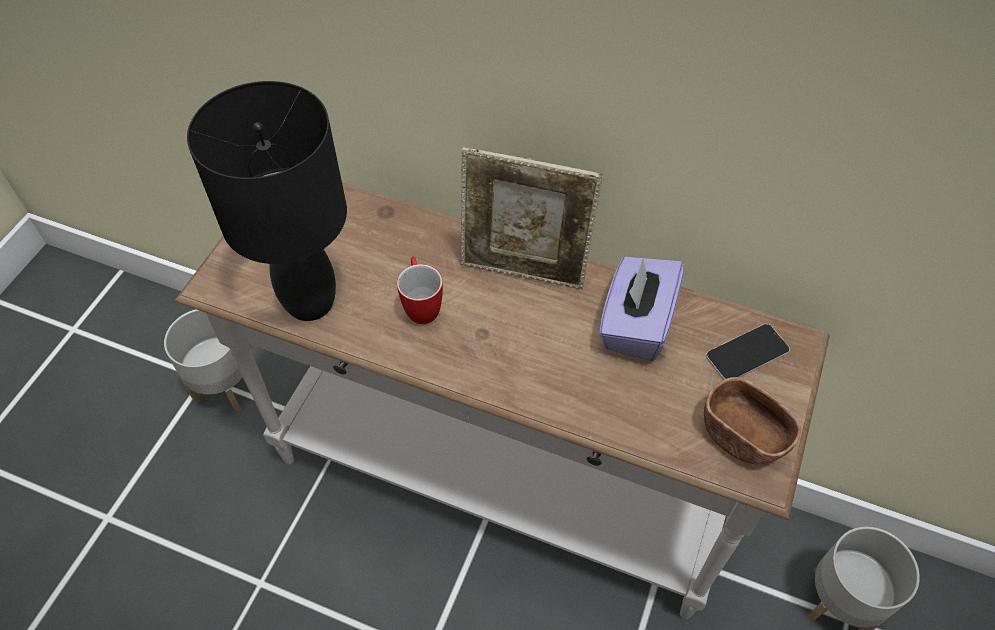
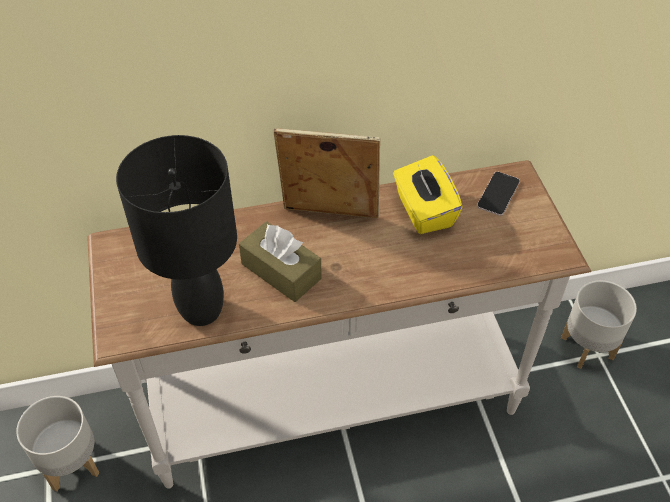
camera: 35 degrees left, 5 degrees down
(421, 305) = (281, 271): mug -> brown tissue box
(524, 271) = (329, 216): picture frame -> picture frame turned 150 degrees counterclockwise
(636, 324) = (423, 211): purple tissue box -> yellow tissue box
(743, 435) = (533, 239): brown bowl -> none

